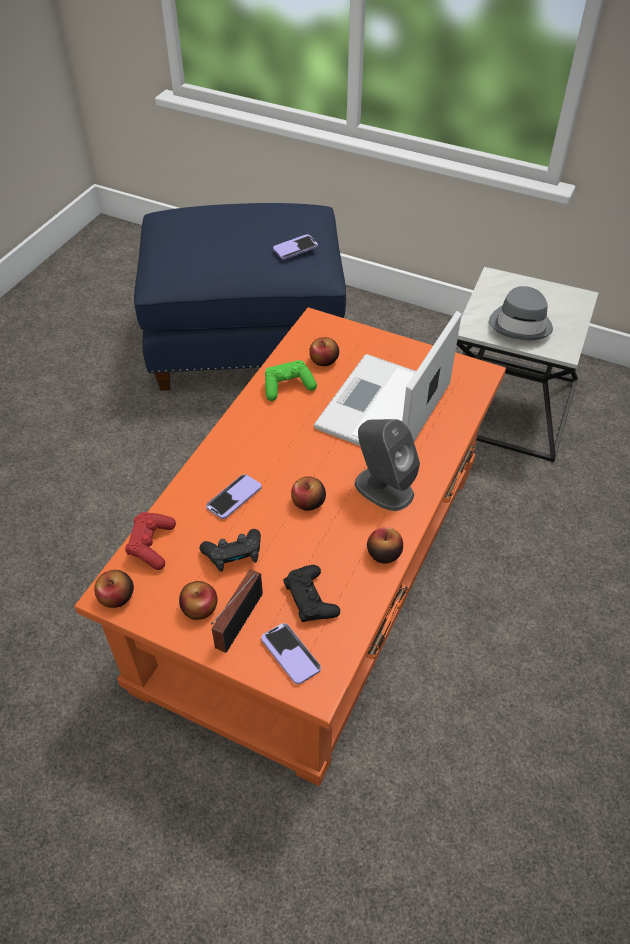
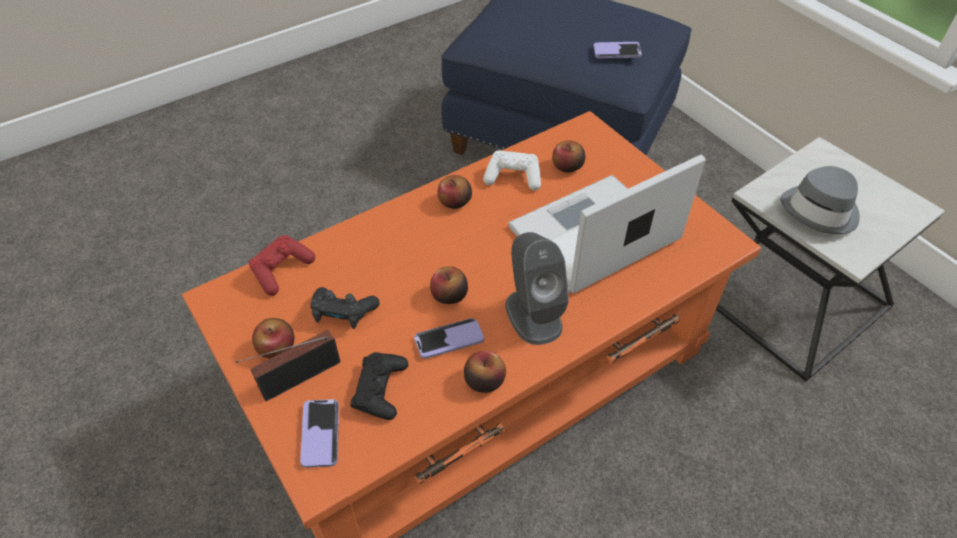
camera: 30 degrees right, 0 degrees up
(116, 597) = (219, 302): apple -> apple (455, 202)
(234, 497) = (385, 260): phone -> phone (449, 339)
(288, 387) = (513, 178): green game controller -> white game controller

